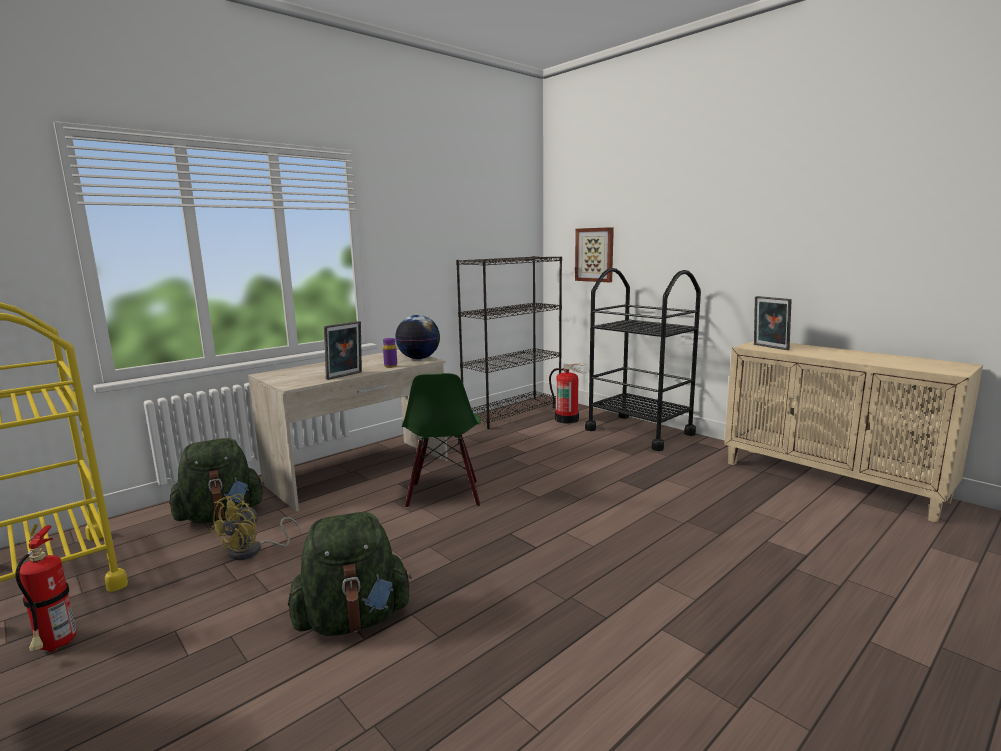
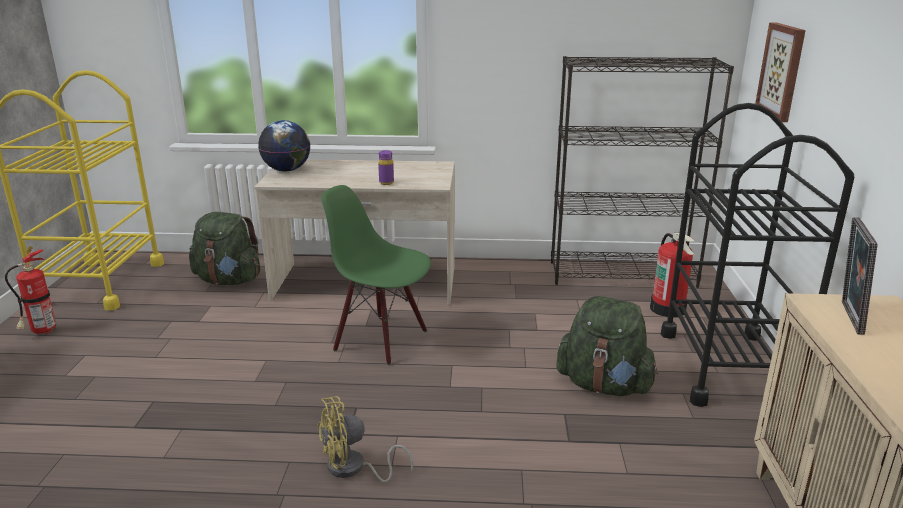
camera: 45 degrees right, 10 degrees up
(253, 551) = (197, 320): yellow fan -> yellow fan (353, 469)
(345, 376) = (327, 183): picture frame -> none
(353, 620) = (152, 409): green backpack -> green backpack (604, 385)
(419, 358) = (434, 180): globe -> globe (287, 170)
(444, 494) = (381, 339): green chair -> green chair turned 75 degrees clockwise

